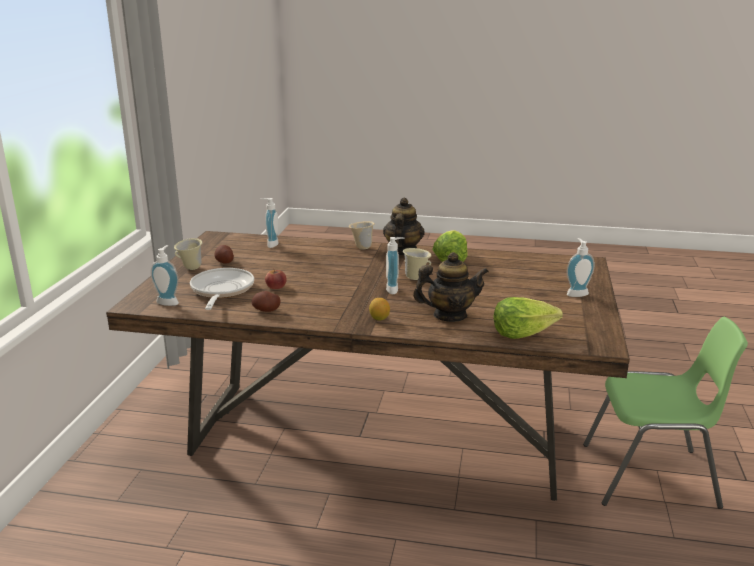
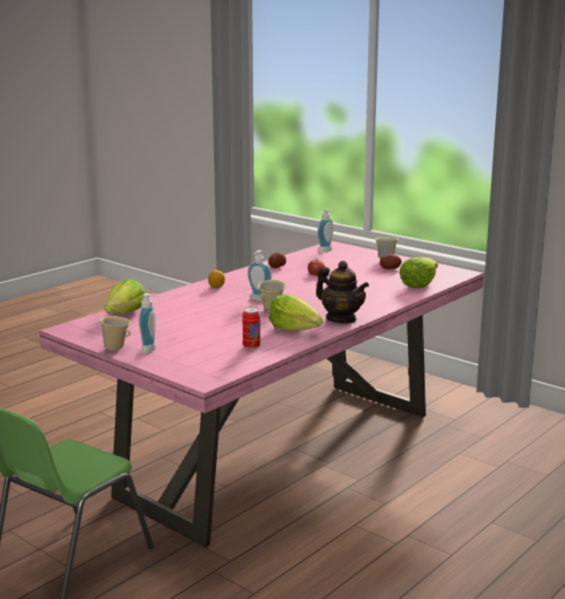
camera: 120 degrees right, 5 degrees down
(221, 291) = (327, 262): frying pan -> none
(270, 244) = (418, 284): soap dispenser -> lettuce
(361, 248) = (371, 308): beige mug -> beige mug (116, 348)
(375, 439) = (282, 453): brown dining table -> pink dining table
(449, 316) = (187, 303): teapot -> none
(509, 264) = (251, 347): none -> can

